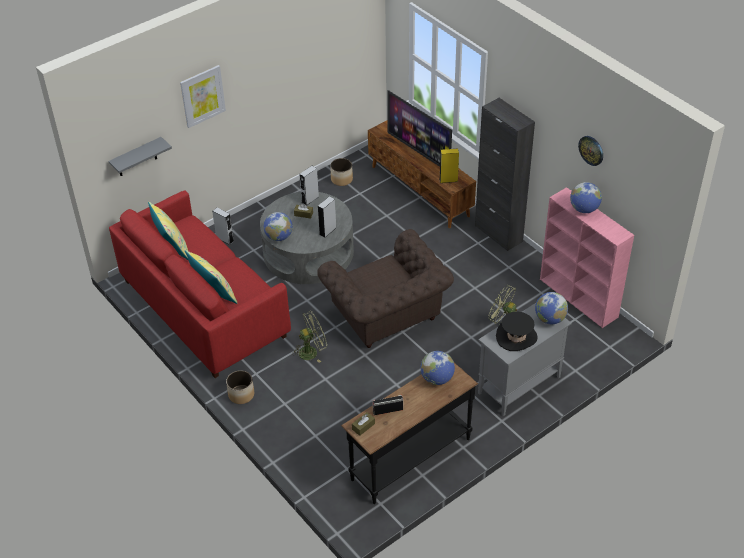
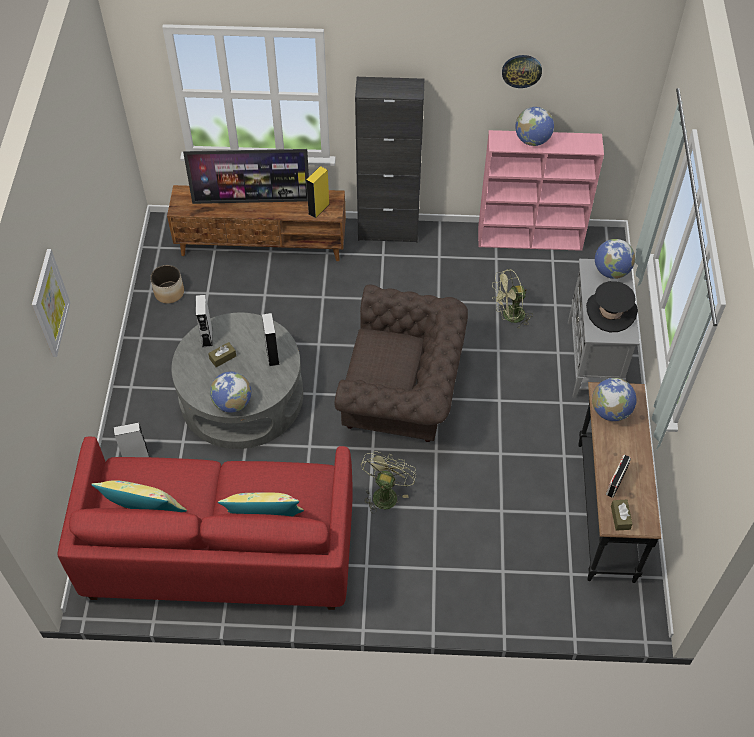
camera: 50 degrees left, 10 degrees up
(136, 157) = (36, 443): grey shelf -> none
(241, 394) = (383, 600): planter -> none

